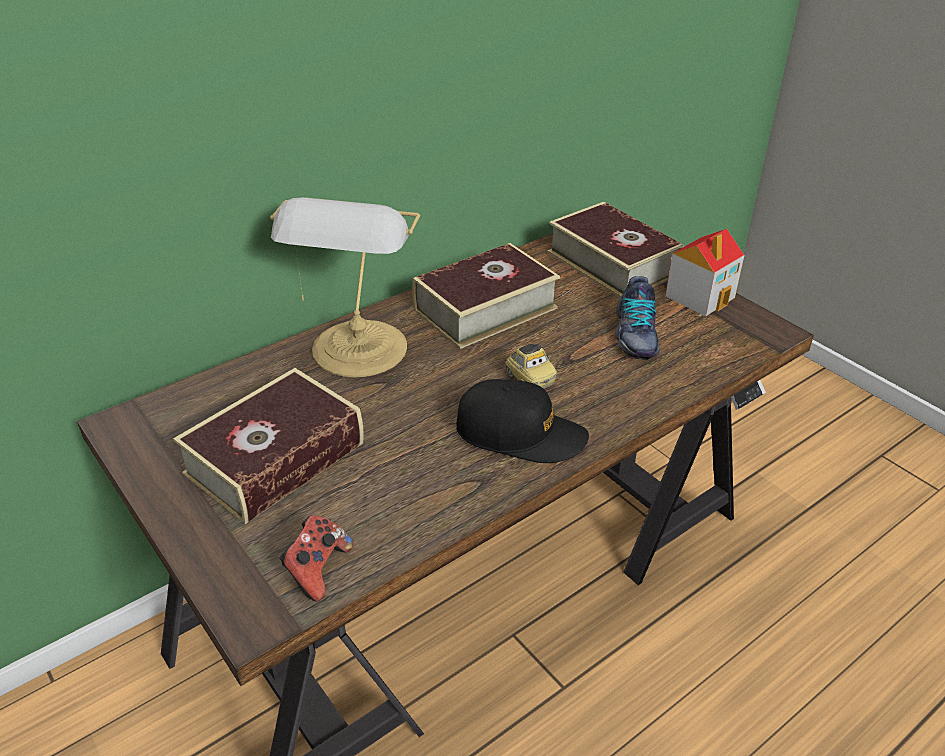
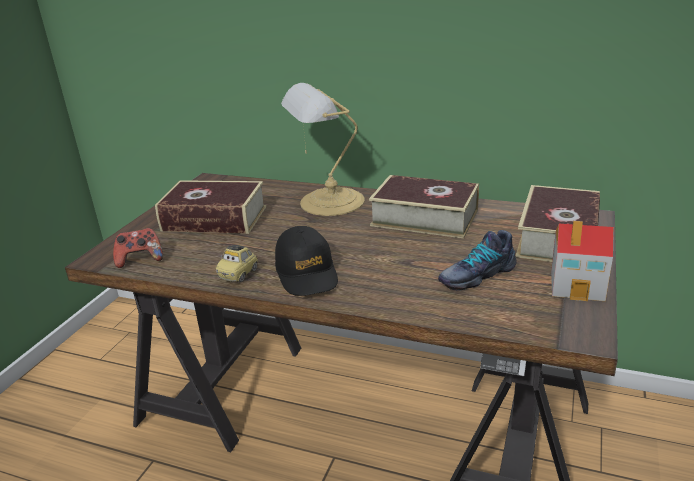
camera: 60 degrees right, 10 degrees down
(529, 380) = (366, 257): toy car -> toy car (239, 274)

